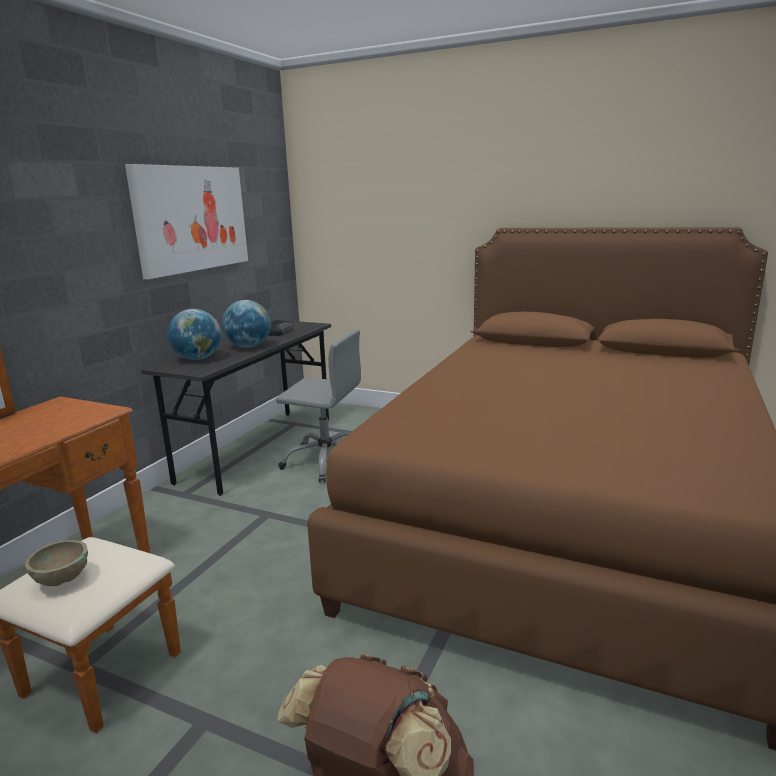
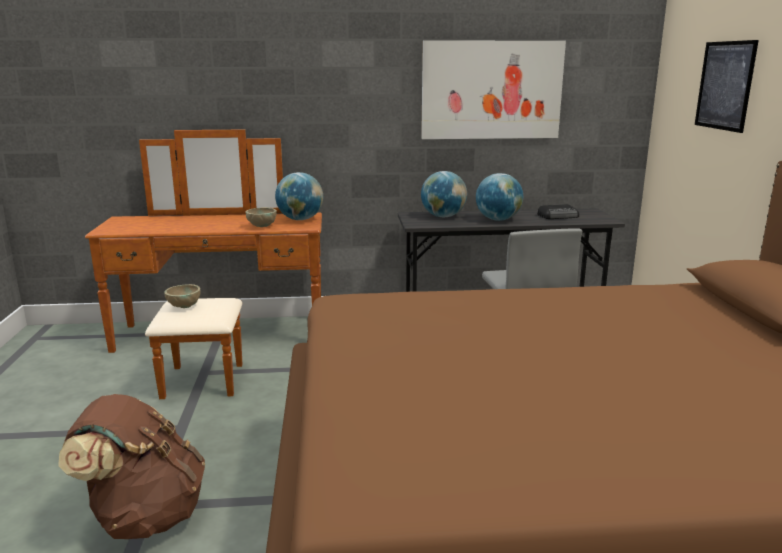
camera: 60 degrees right, 0 degrees up
(46, 432) = (261, 226): none -> beige bowl
(67, 409) = (300, 219): none -> globe
(385, 202) = (725, 85): none -> picture

